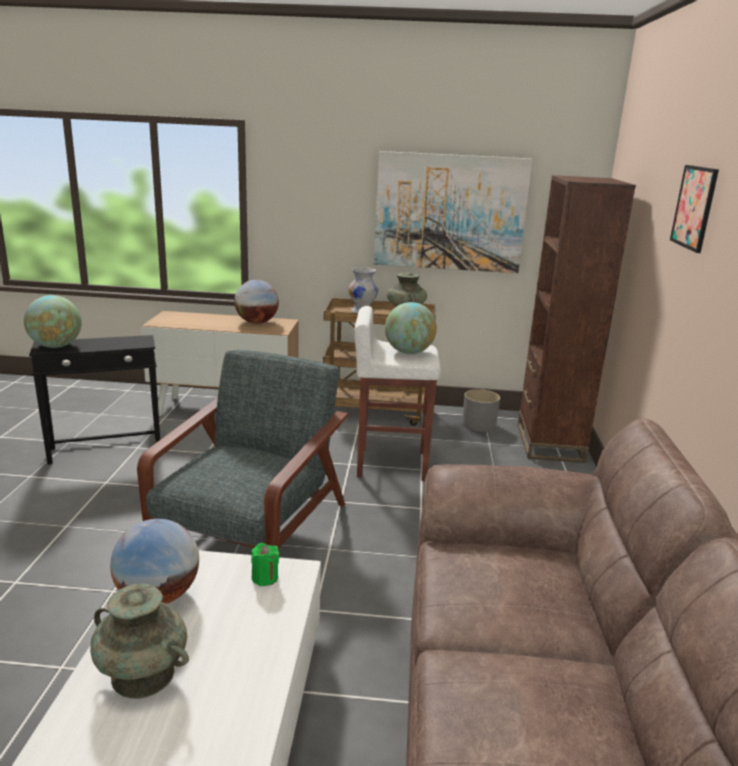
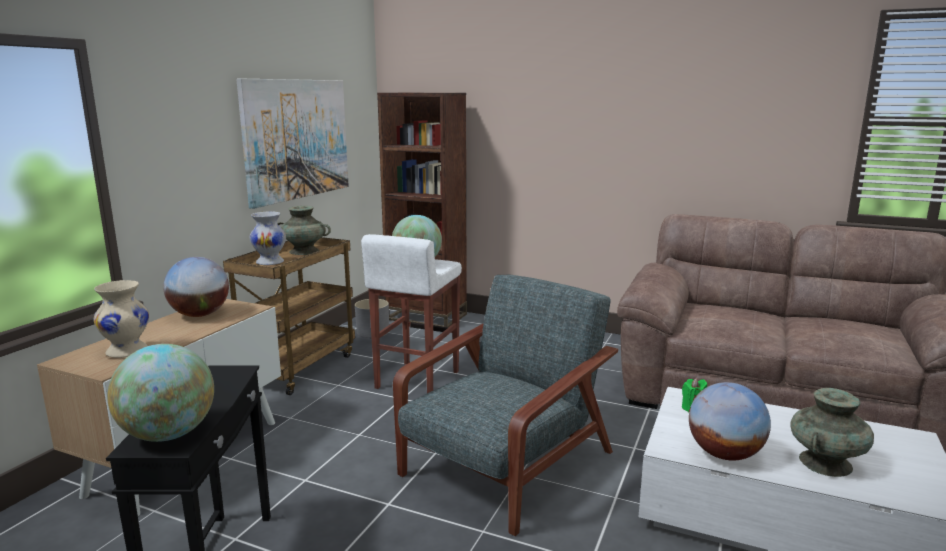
camera: 70 degrees left, 5 degrees down
(185, 321) = (126, 351): none -> beige vase
(251, 531) = (505, 466): grey armchair -> grey armchair turned 90 degrees clockwise
(694, 207) = (567, 98): picture -> none

